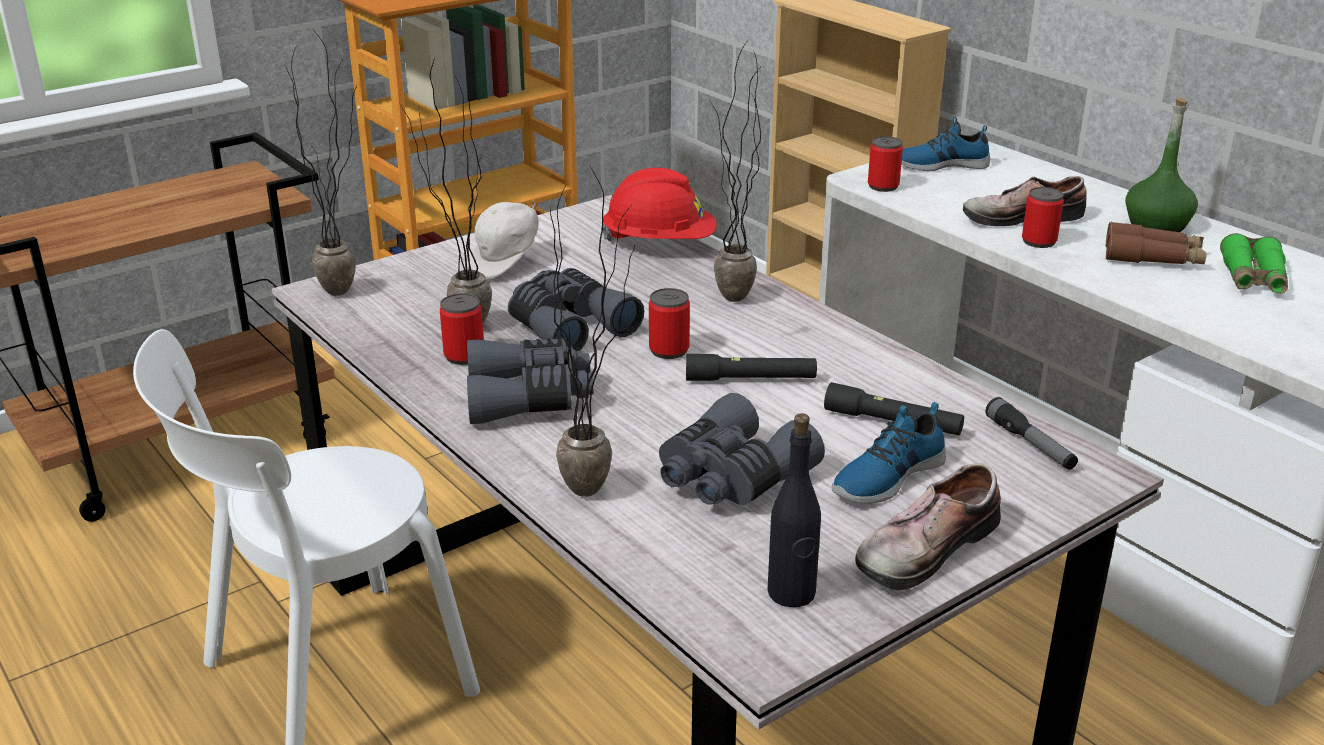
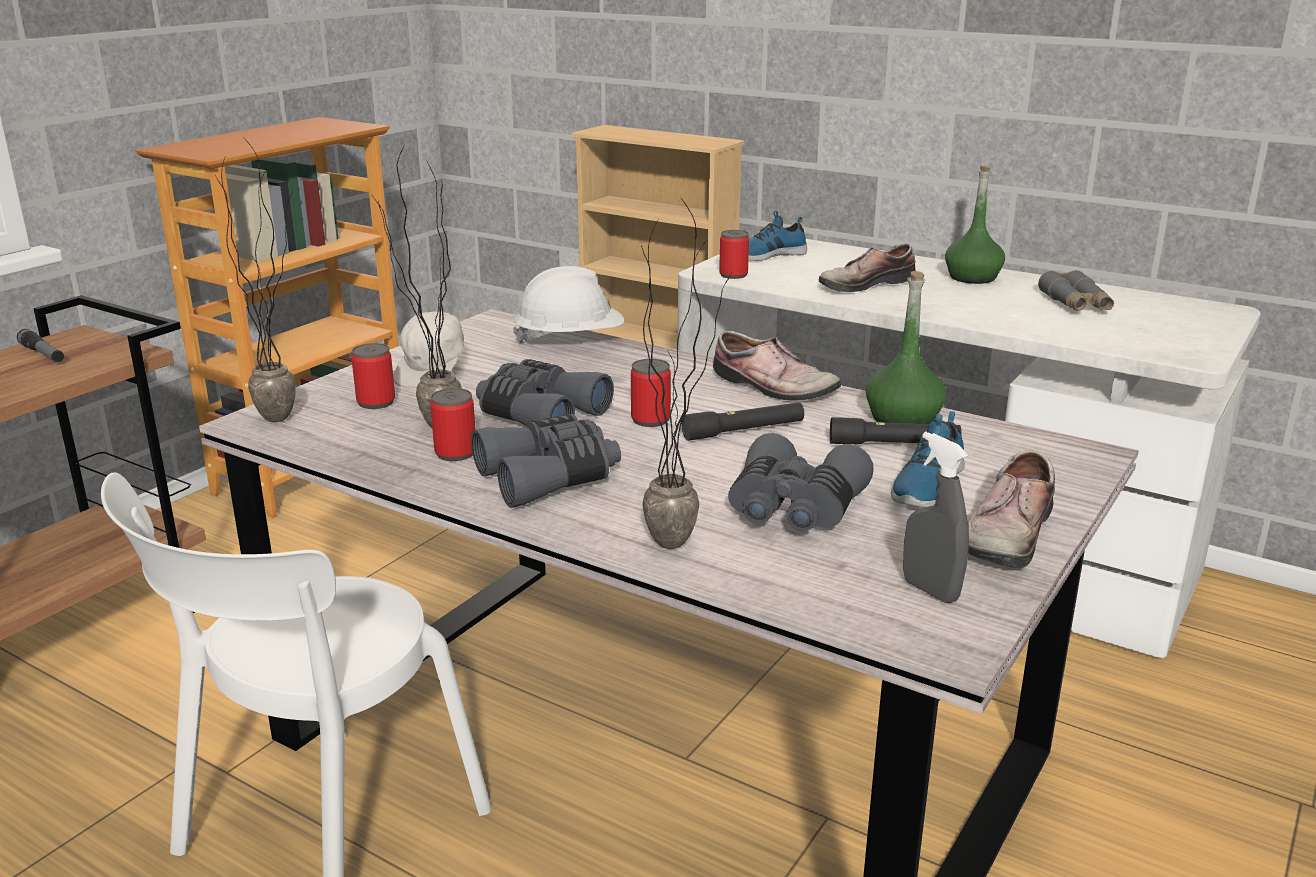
camera: 20 degrees left, 5 degrees down
(660, 244) = (570, 340): red hard hat -> white hard hat
(731, 304) = (675, 377): potted plant -> none
(791, 593) = (930, 590): black bottle -> grey spray bottle
(819, 332) = (771, 387): none -> shoe
(928, 394) = (903, 419): none -> green bottle
(1030, 444) = (1017, 442): flashlight -> flashlight (43, 354)
(1039, 241) = (894, 299): can -> can (376, 402)
(1153, 258) = (990, 299): brown binoculars -> none
(1253, 278) = (1075, 304): green binoculars -> grey binoculars

